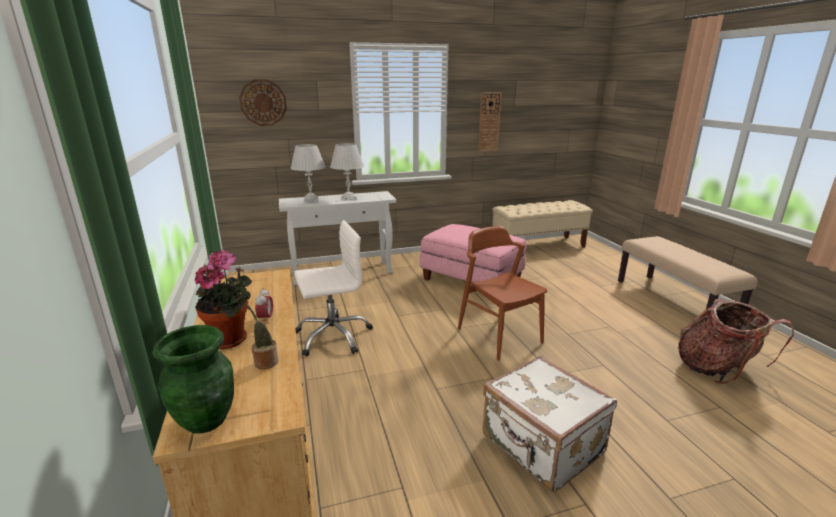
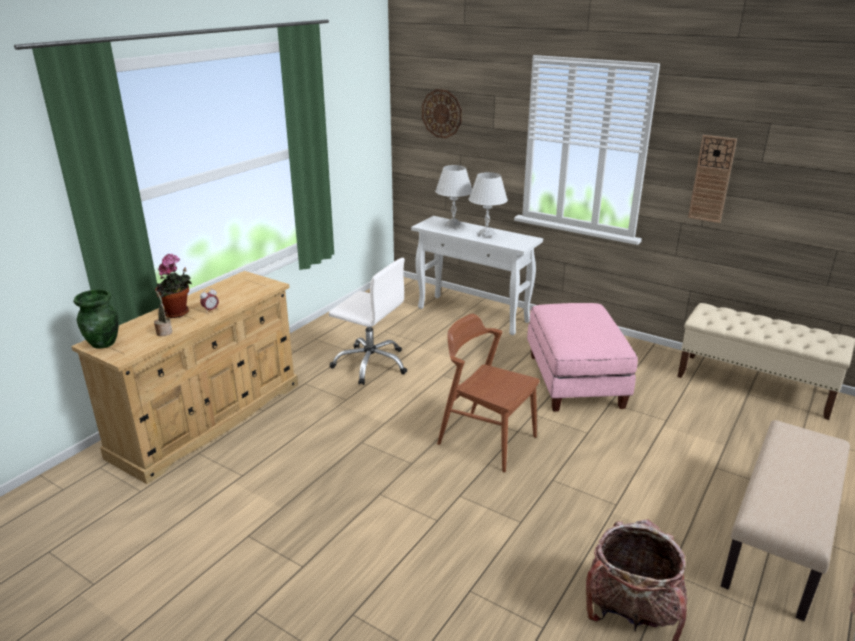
camera: 50 degrees right, 5 degrees up
(499, 335) = (486, 440): brown chair -> brown chair turned 75 degrees counterclockwise
(541, 446) = (347, 522): white suitcase -> none

